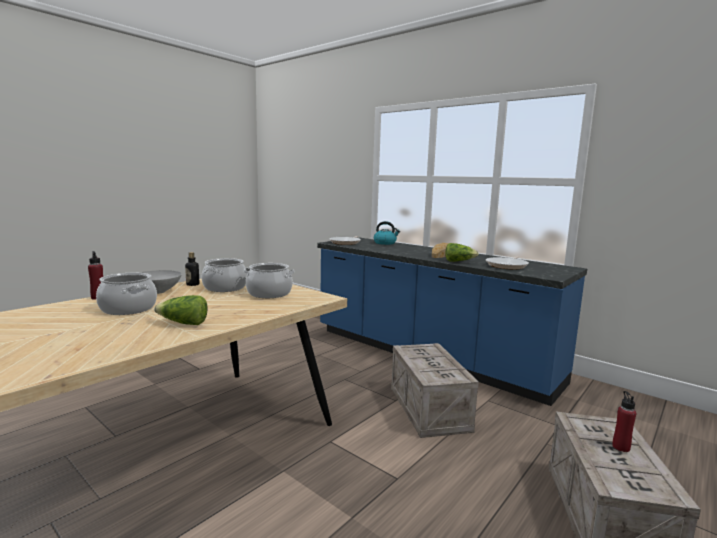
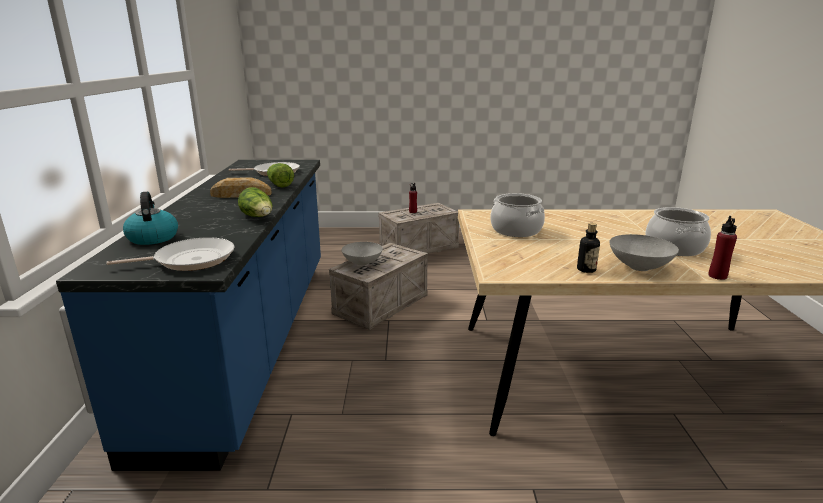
camera: 130 degrees left, 10 degrees up
(183, 323) = (625, 221): lettuce -> lettuce (258, 217)
(225, 288) = (551, 251): cooking pot -> none
(434, 354) = (363, 263): none -> grey bowl

